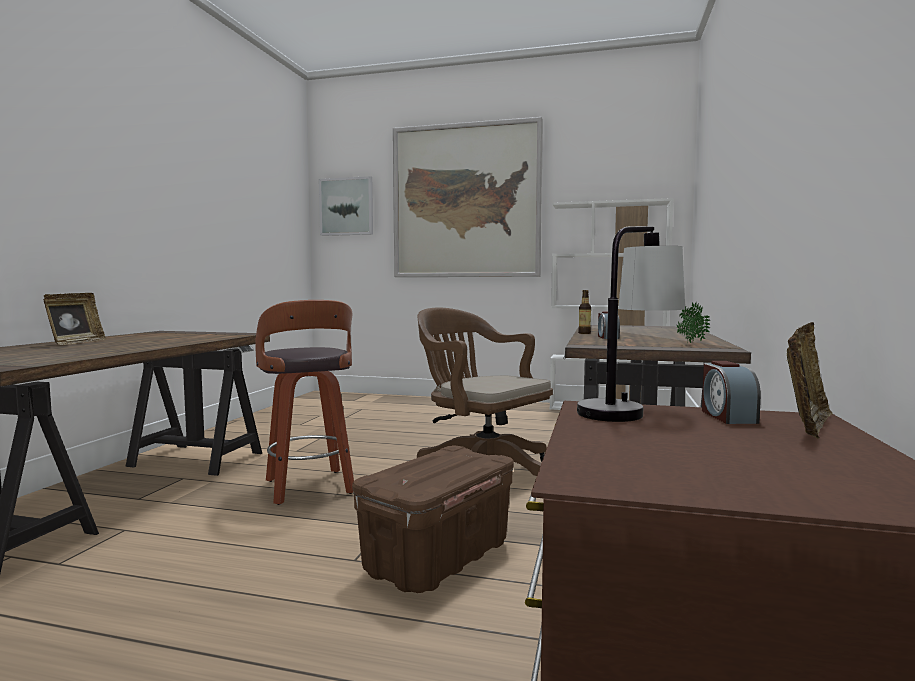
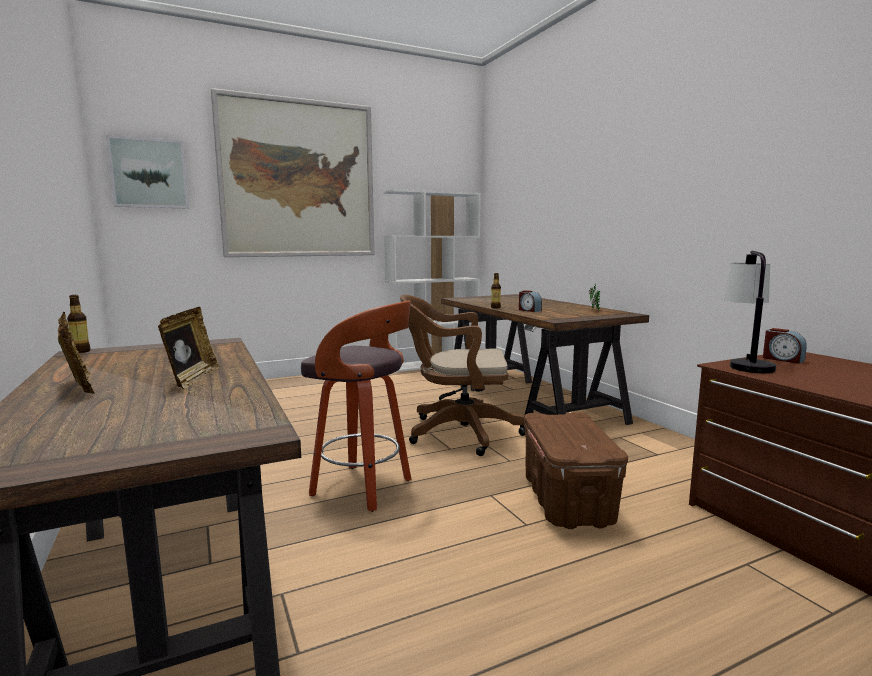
camera: 40 degrees left, 5 degrees up
(165, 331) = (81, 351): none -> bottle
(807, 426) = (817, 358): picture frame -> picture frame (192, 379)

